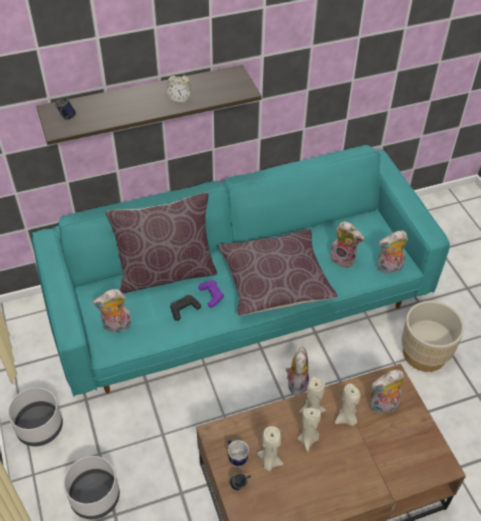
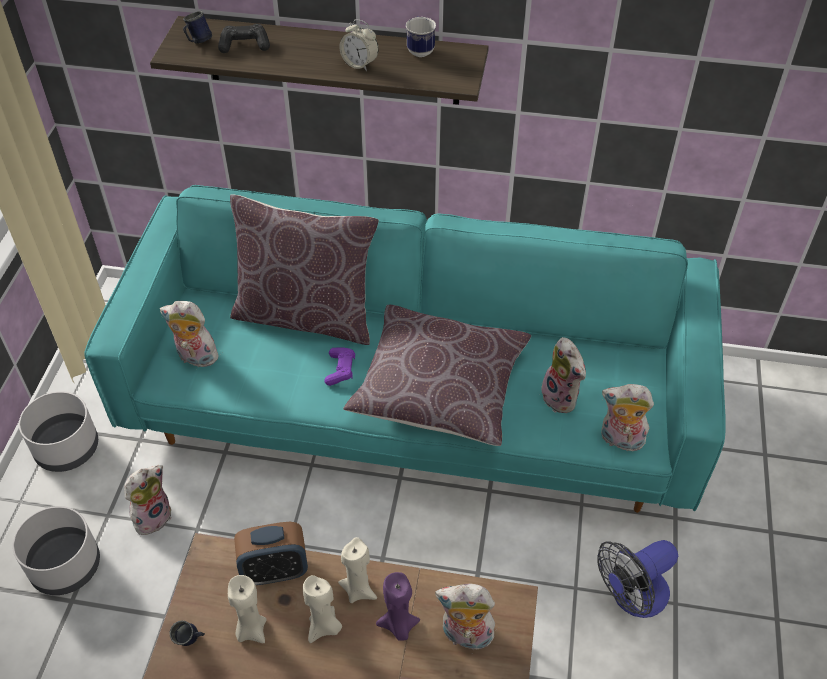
camera: 30 degrees right, 0 degrees up
(184, 309) = (292, 373): black game controller -> black game controller (244, 45)
(236, 457) = (213, 600): mug -> mug (420, 49)
(258, 424) = (275, 571): none -> alarm clock
(296, 383) = (413, 548): plush toy -> plush toy (152, 516)
(346, 419) = (398, 626): beige candle -> purple candle
(424, 353) = (632, 597): beige planter -> fan

